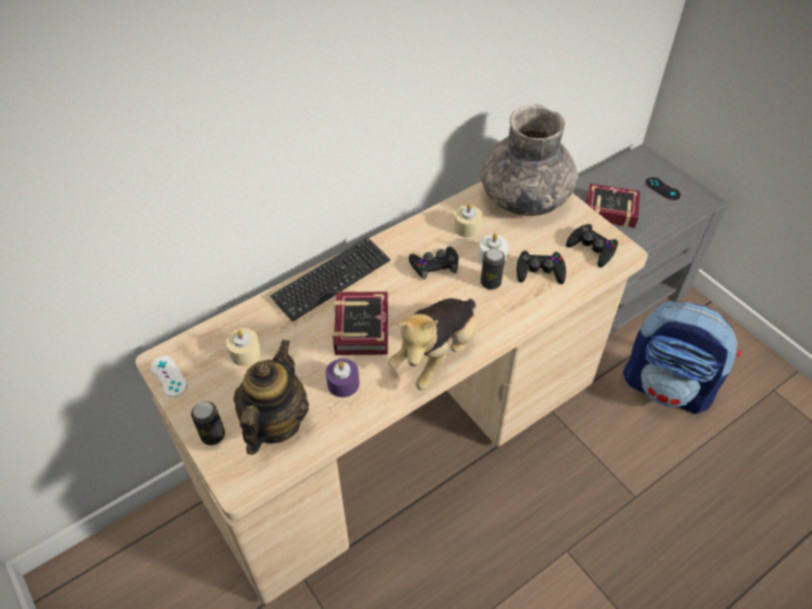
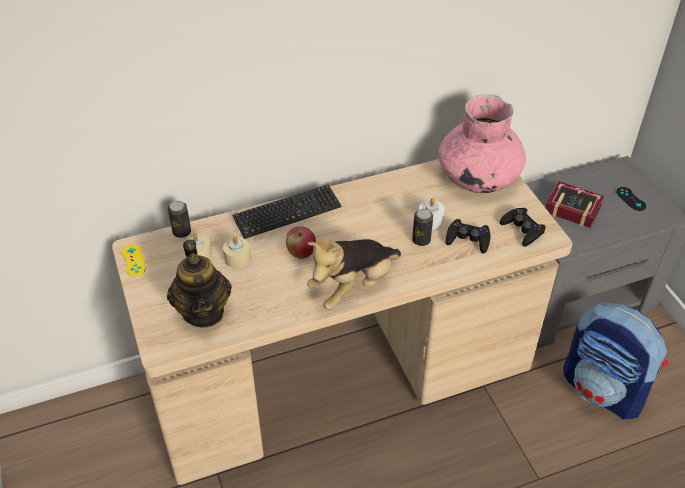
camera: 15 degrees right, 5 degrees down
(169, 376) = (133, 260): white game controller -> yellow game controller
(213, 435) = (153, 310): can -> can (182, 232)
(275, 423) = (203, 311): teapot -> teapot turned 135 degrees clockwise
(343, 383) = (268, 294): purple candle -> none
(364, 325) = (301, 253): book -> apple
(434, 266) = (377, 218): black game controller -> none
(467, 227) = (417, 192): beige candle -> beige candle (237, 258)
(524, 197) = (478, 177): grey vase -> pink vase

